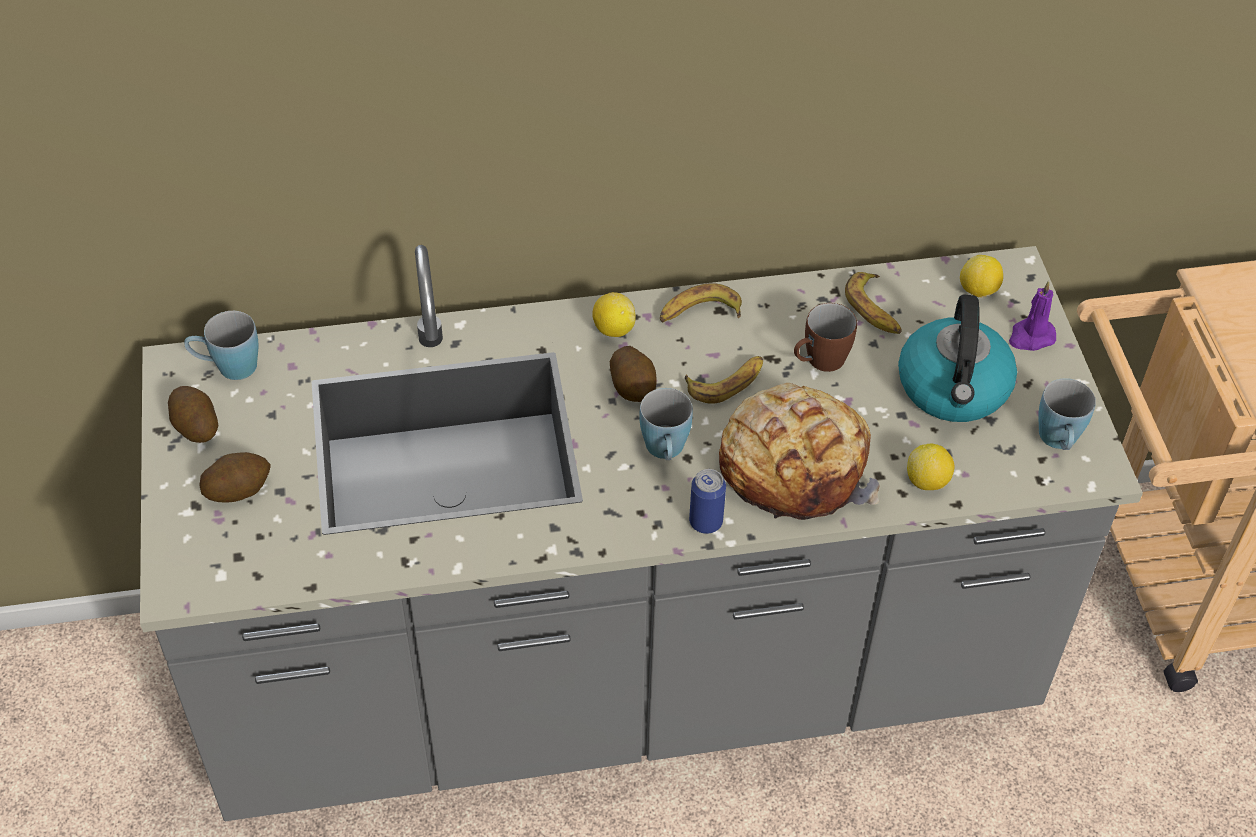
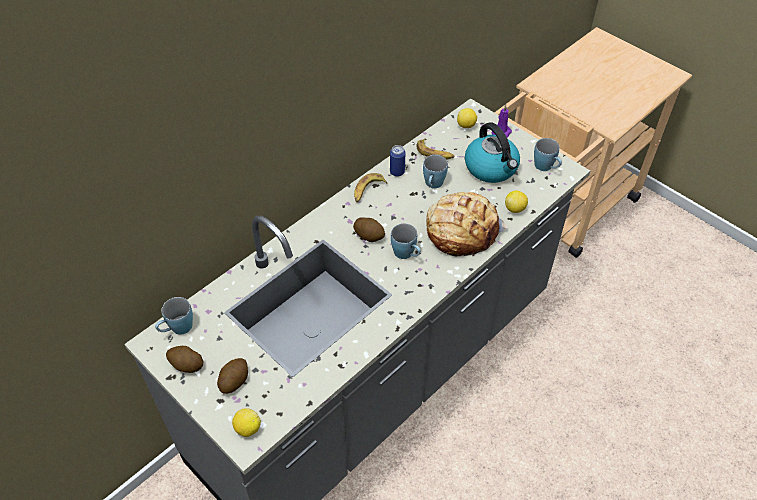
camera: 35 degrees left, 0 degrees up
(613, 329) = (339, 216): lemon -> lemon (247, 428)
(705, 522) = (448, 273): can -> can (397, 172)
(727, 382) = (405, 213): banana -> none
(819, 362) = (433, 185): brown mug -> blue mug

